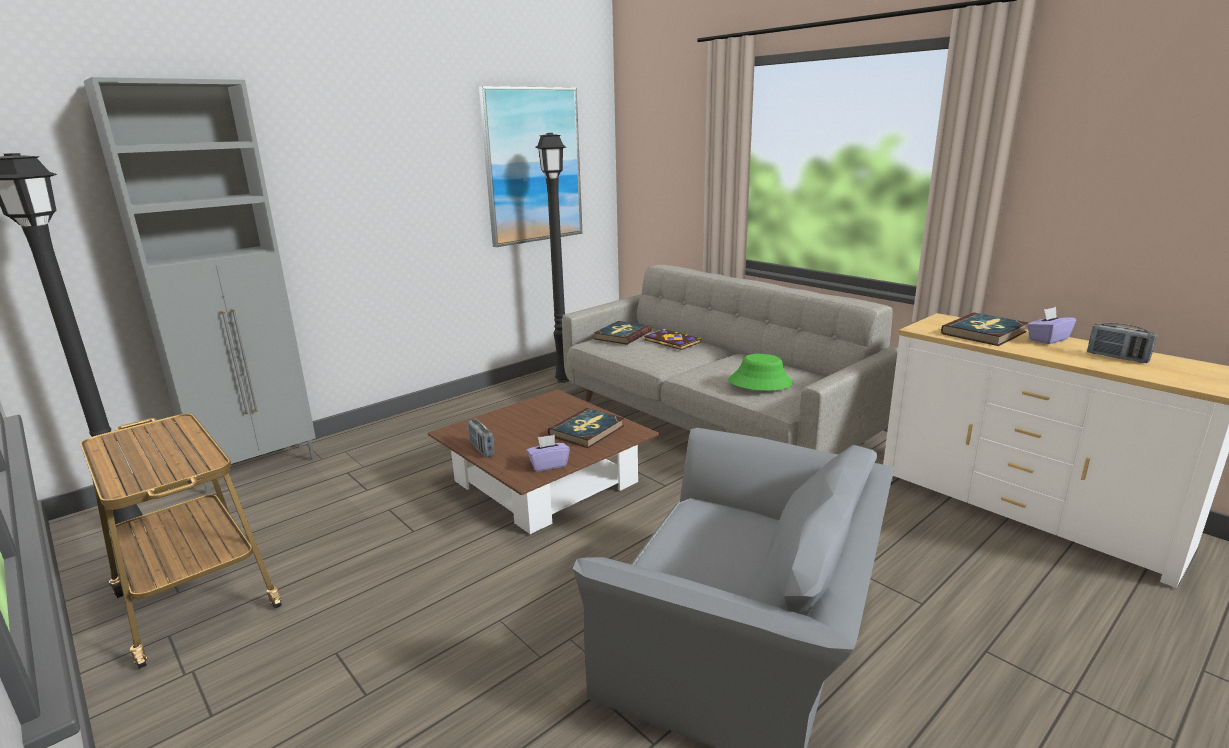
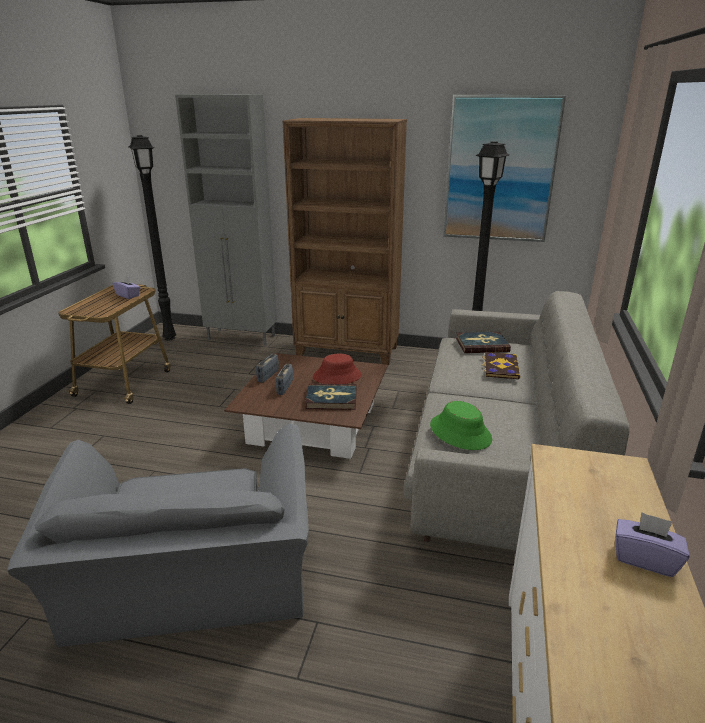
camera: 55 degrees right, 5 degrees up
(428, 419) = (347, 351): none -> brown bookcase
(543, 416) = (337, 376): none -> red hat
(548, 465) = (267, 404): purple tissue box -> purple tissue box (128, 295)
(984, 333) = (601, 502): book -> none
(1117, 357) = (638, 635): radio -> radio (285, 387)

